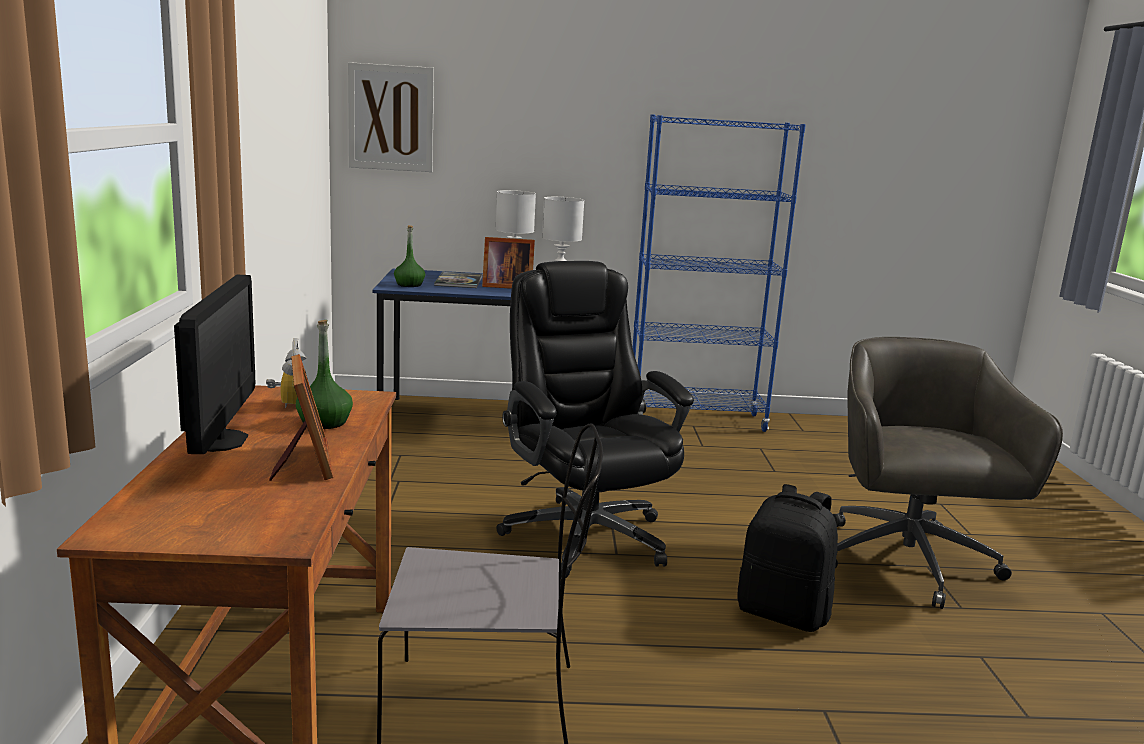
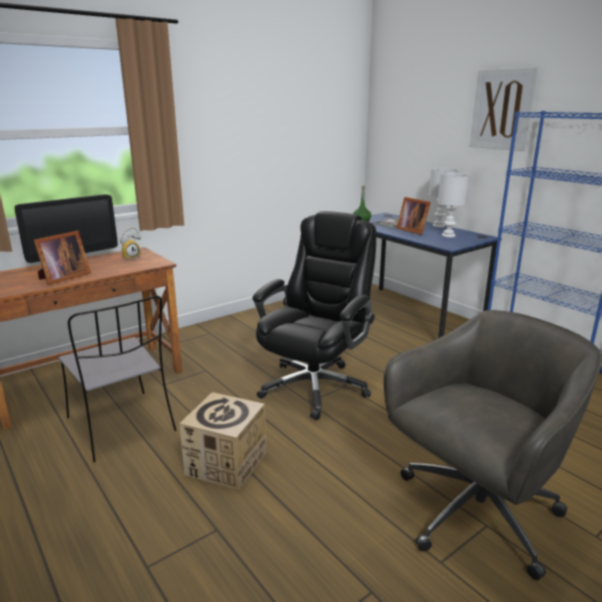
camera: 55 degrees right, 5 degrees up
(324, 422) = (115, 267): green bottle -> none
(391, 118) = (392, 120): picture -> picture (502, 109)
(694, 657) = (226, 464): none -> cardboard box
(783, 613) = (316, 479): black backpack -> none

